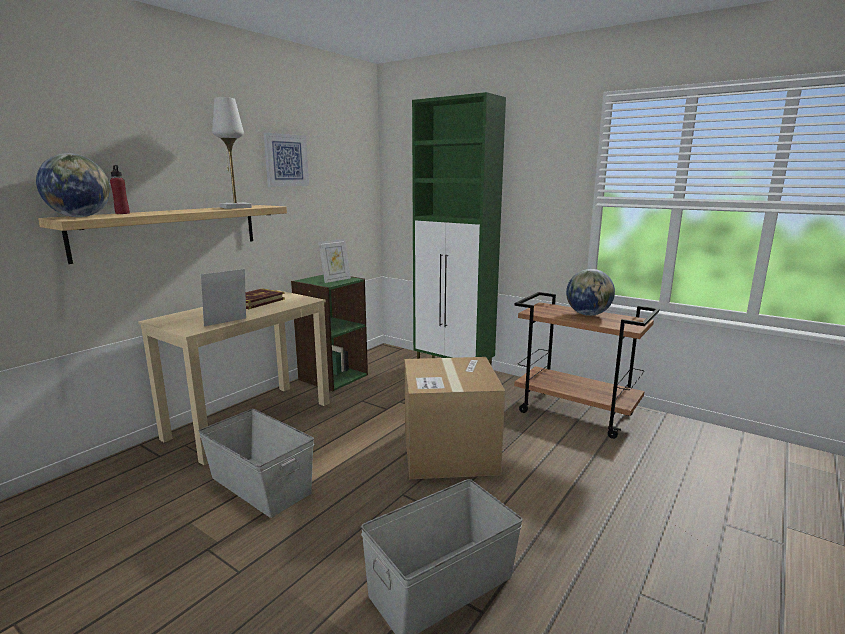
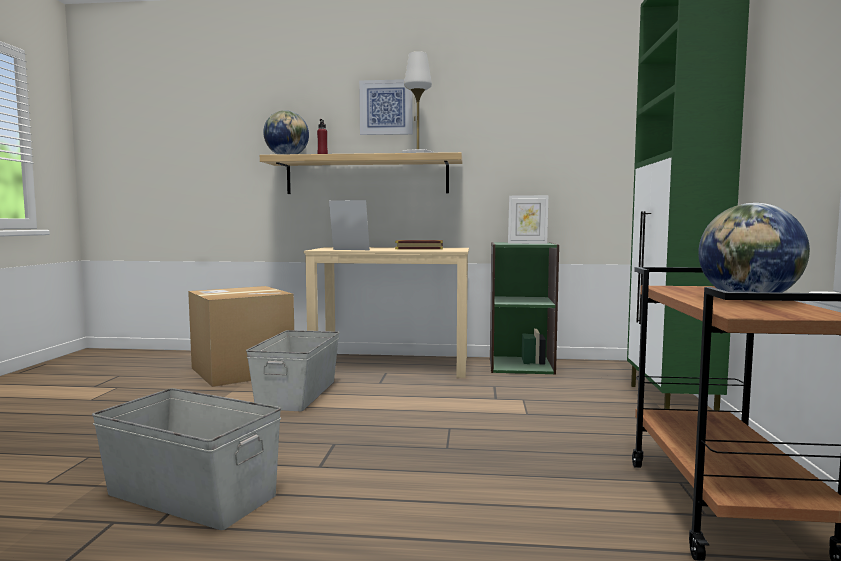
camera: 60 degrees right, 10 degrees down
(286, 160) = (501, 111): picture -> picture (386, 107)
(449, 452) = (447, 446): cardboard box -> cardboard box (242, 371)

